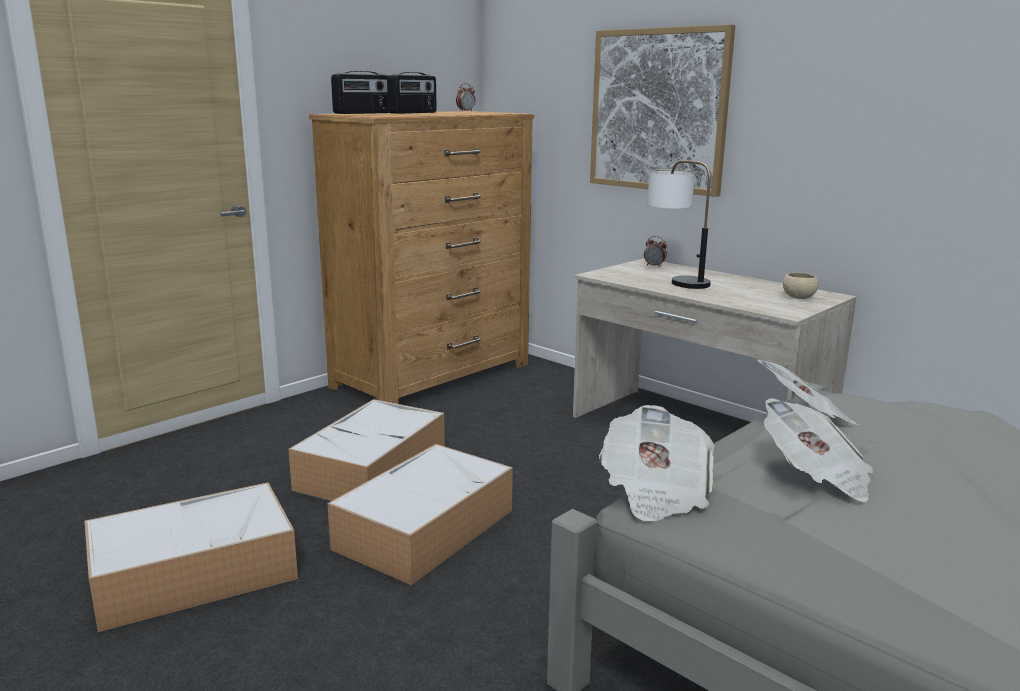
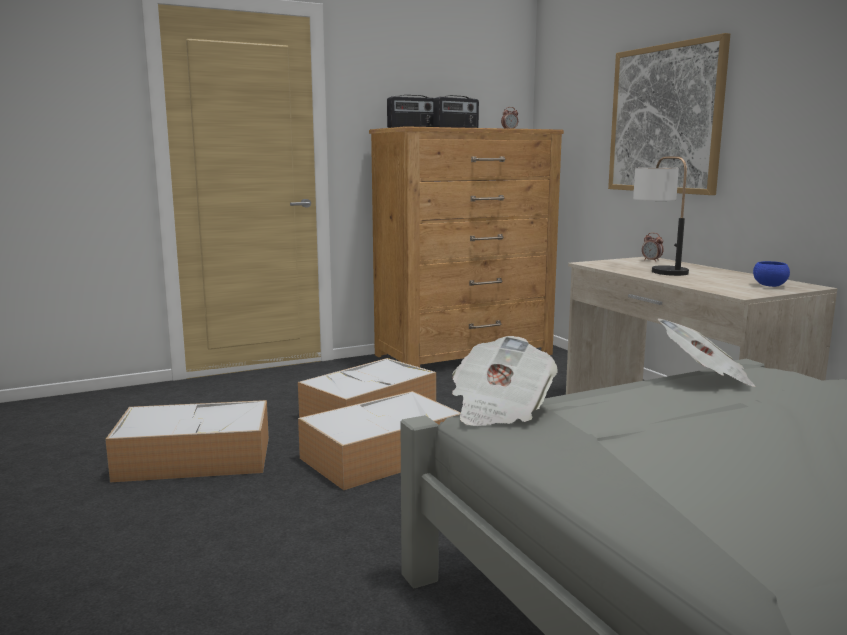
camera: 20 degrees right, 5 degrees down
(799, 297) = (769, 285): beige bowl -> blue bowl
(816, 477) = (664, 416): newspaper -> none

